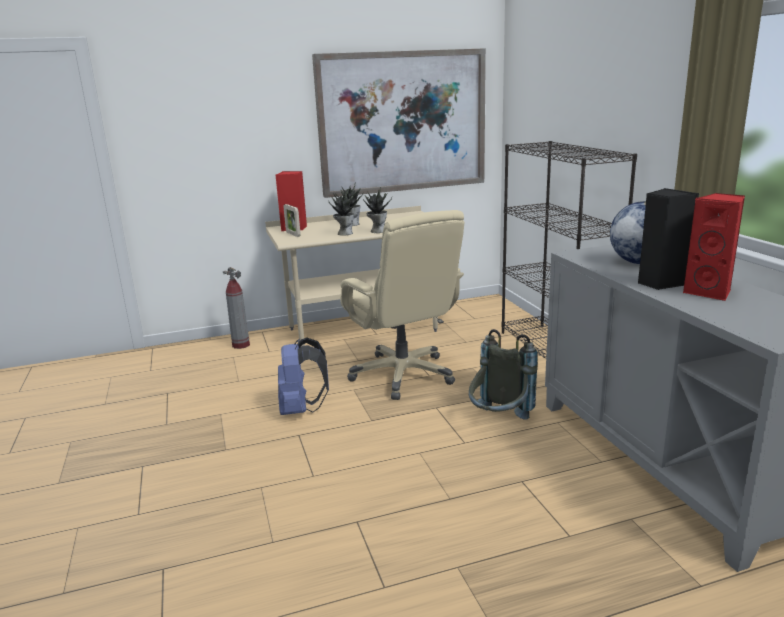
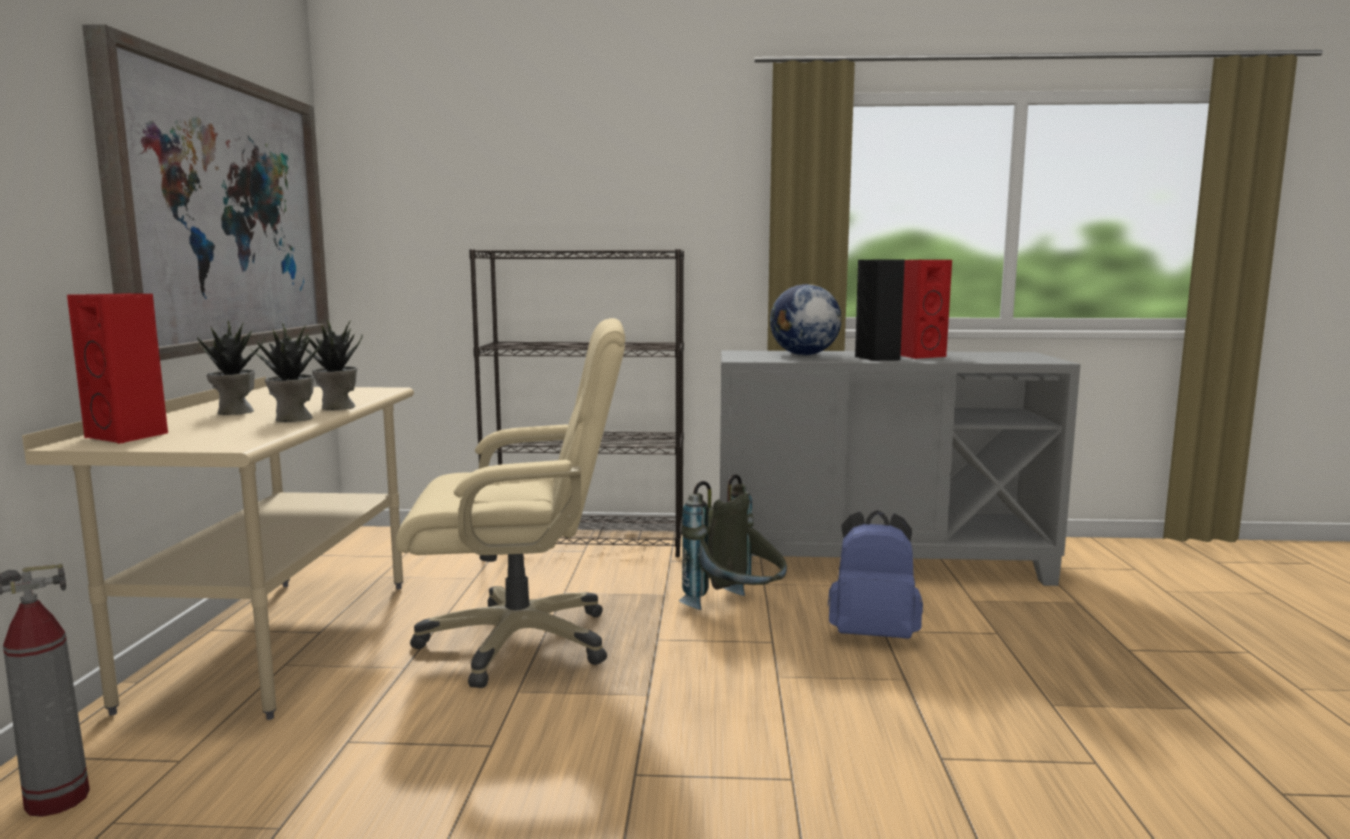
camera: 70 degrees left, 10 degrees down
(293, 234) = (183, 439): picture frame -> none
(301, 409) = (536, 757): blue backpack -> blue backpack (873, 634)

